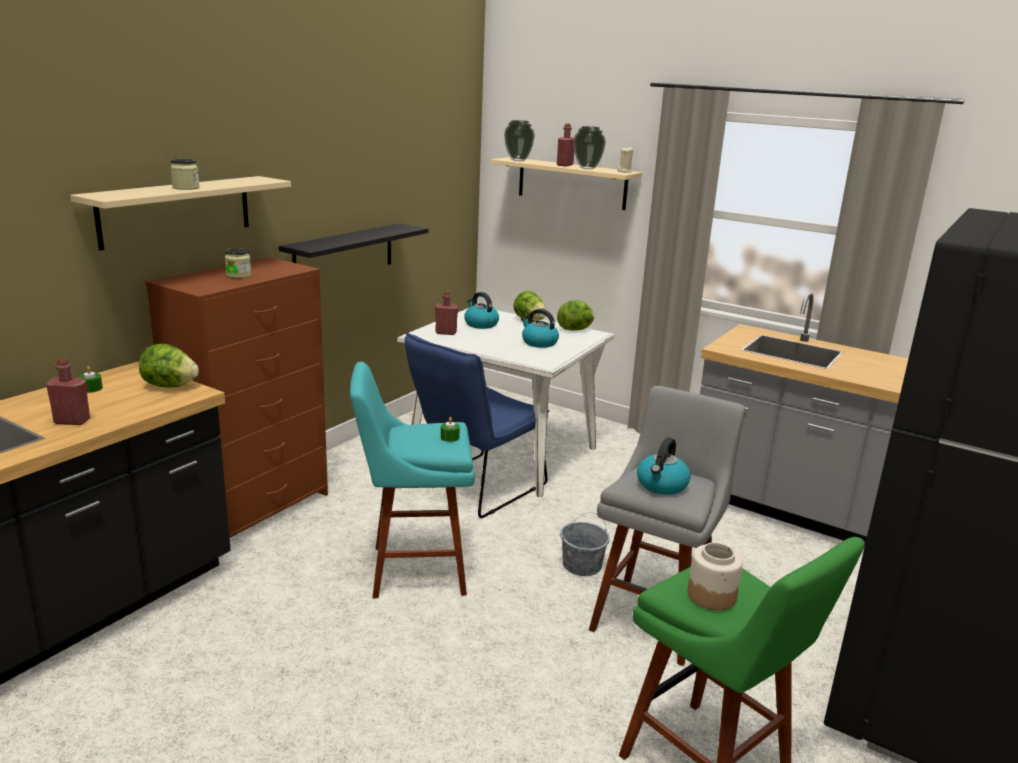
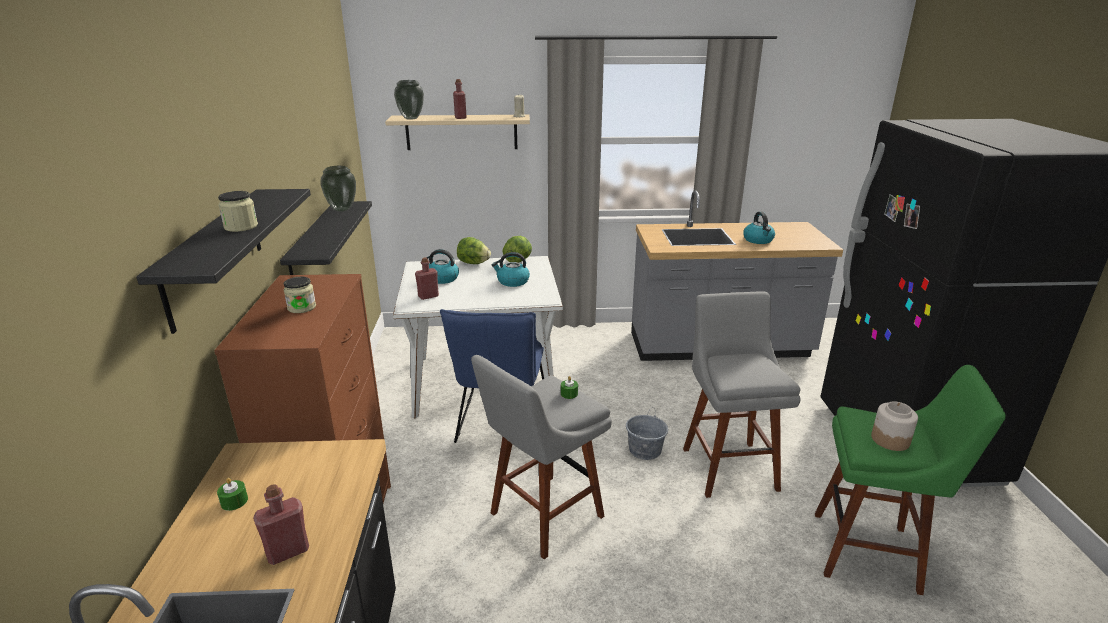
camera: 35 degrees left, 5 degrees up
(169, 386) = (318, 457): lettuce -> none
(176, 211) = (214, 255): beige shelf -> black shelf
(412, 570) = (542, 517): turquoise stool -> grey stool
(587, 168) = (484, 117): vase -> vase (341, 209)
(662, 485) = (748, 370): kettle -> kettle (758, 240)

